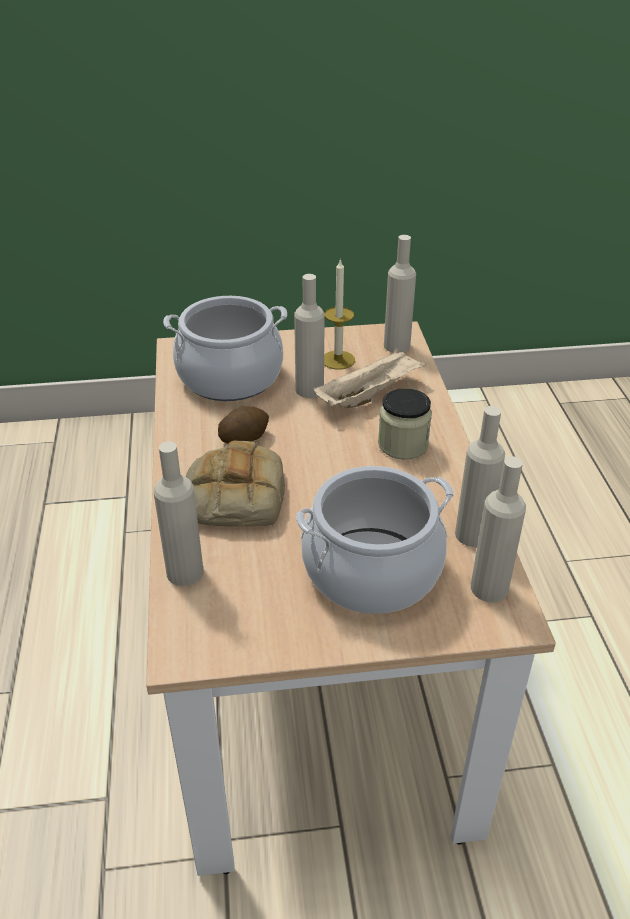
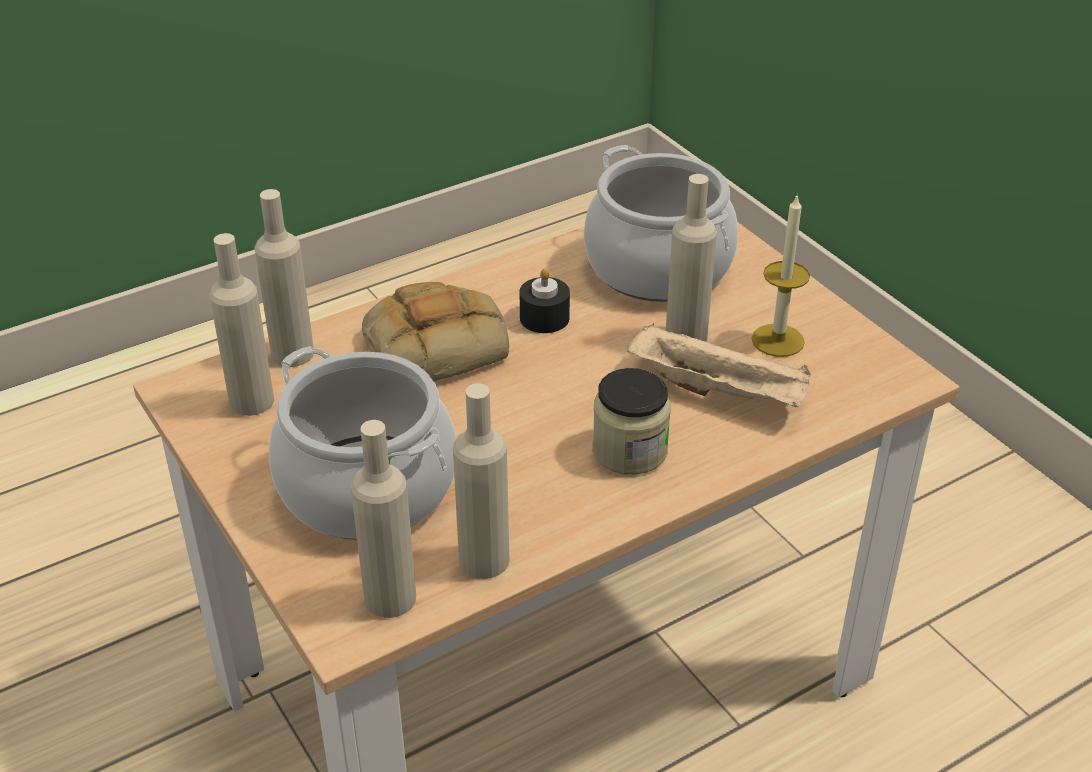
camera: 65 degrees right, 0 degrees up
(244, 437) = (544, 318): potato -> black candle
(397, 346) = (867, 383): beige bottle -> beige bottle (251, 401)

